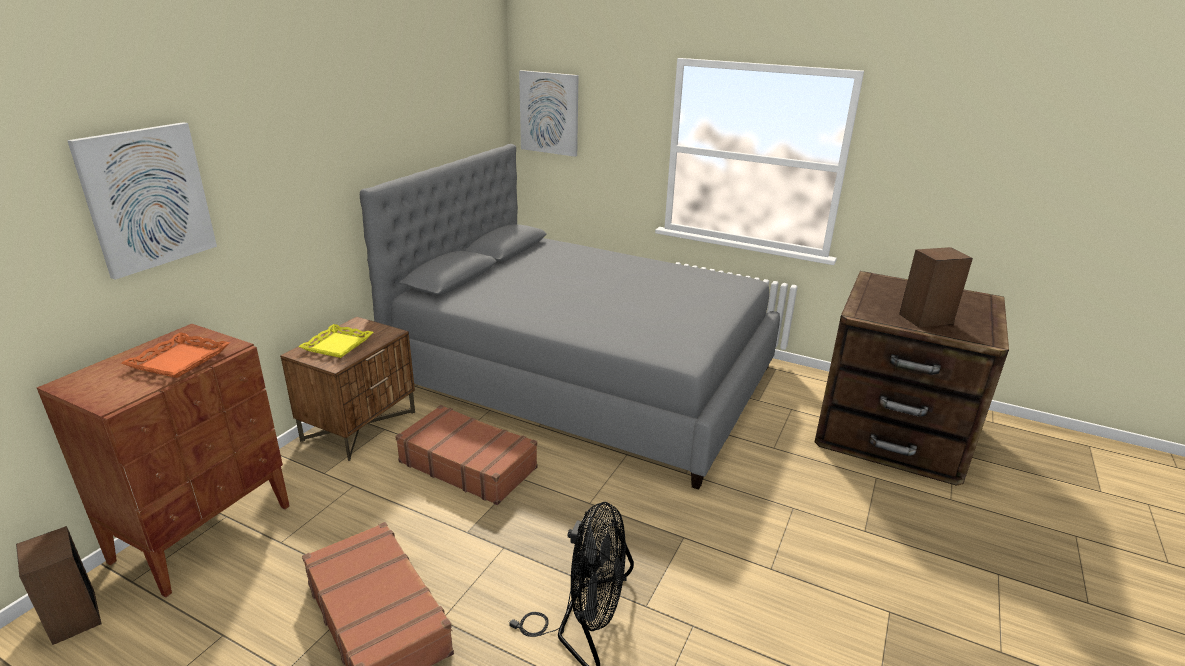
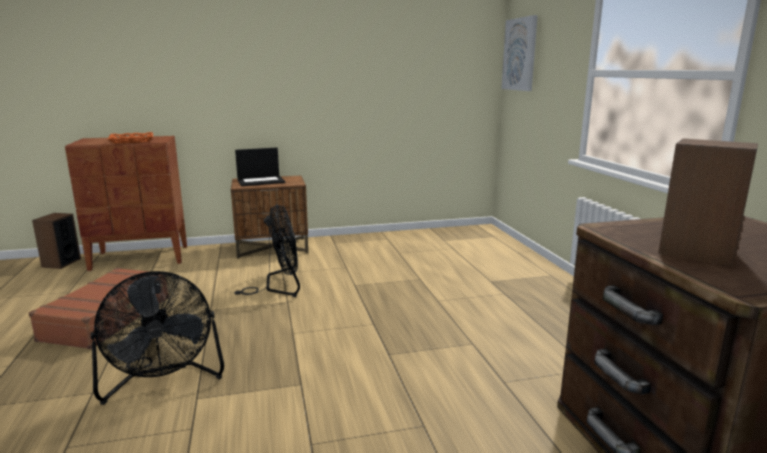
camera: 50 degrees right, 10 degrees down
(147, 198) = (160, 55): picture -> none
(337, 345) = (261, 181): yellow tray -> laptop
(468, 464) = (278, 284): brown suitcase -> black fan
(583, 376) = (443, 275): grey bed -> none

